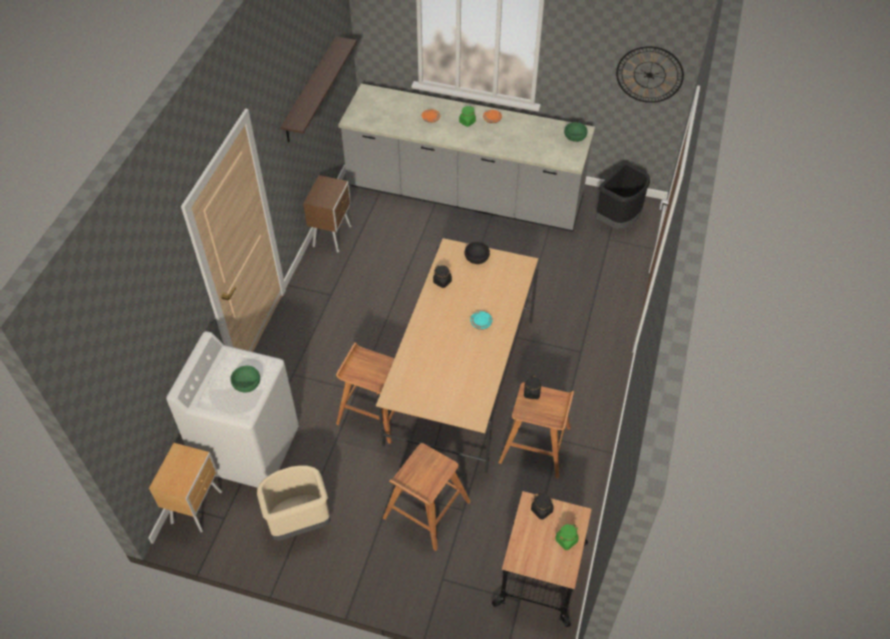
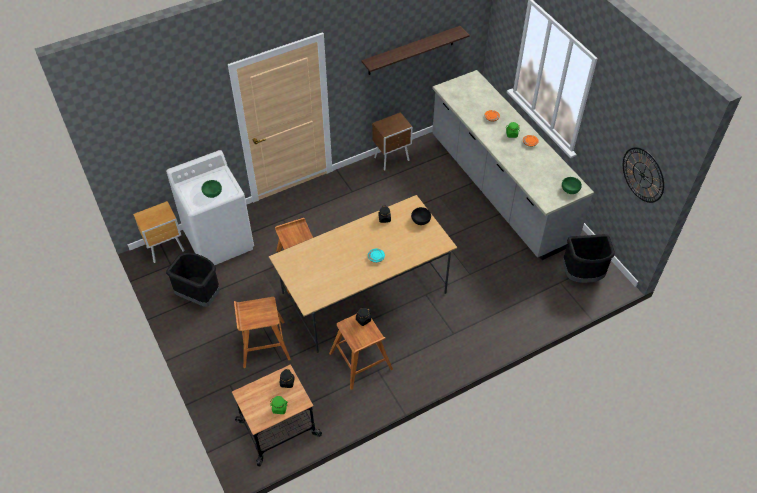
camera: 45 degrees right, 0 degrees up
(299, 522) = (199, 296): beige trash can -> black trash can

